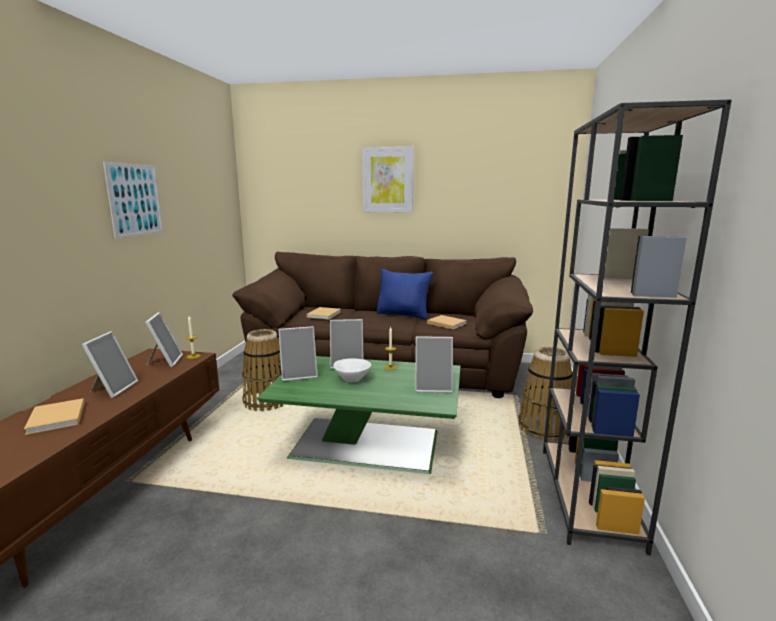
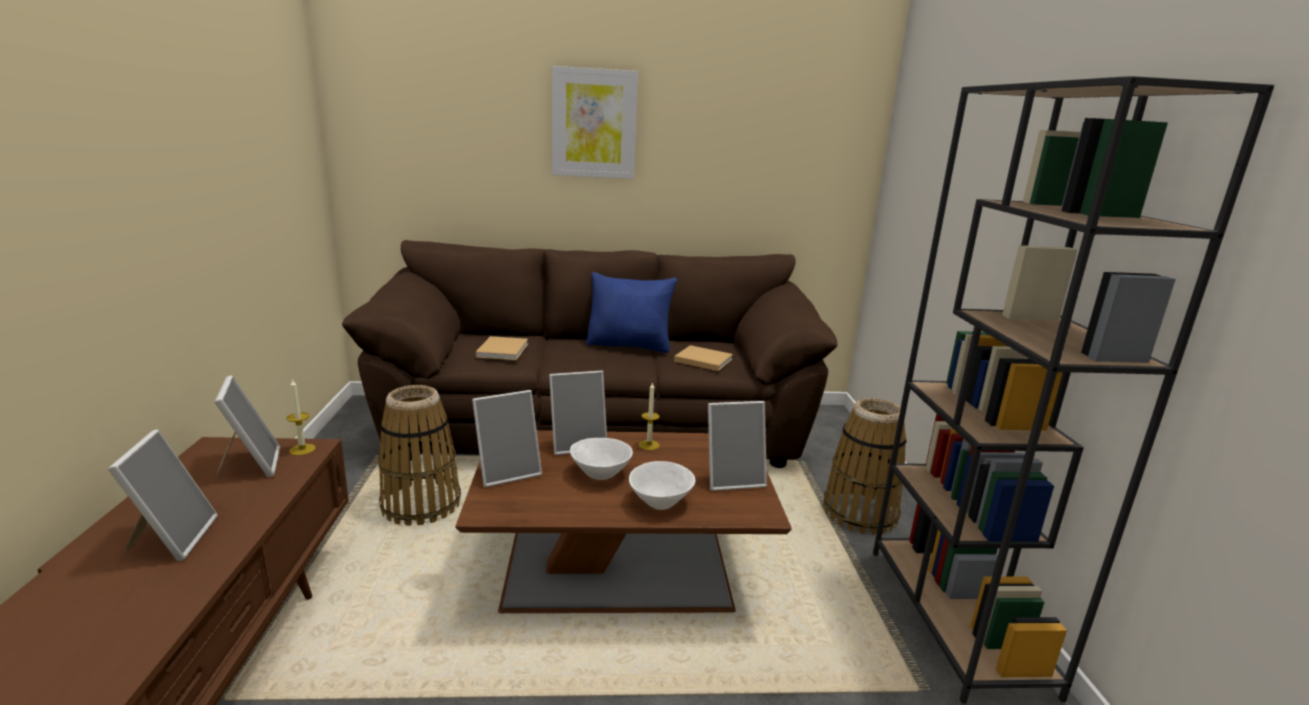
camera: 15 degrees left, 5 degrees up
(56, 419) = (78, 626): beige book -> none
(135, 200) = (156, 157): picture -> none
(369, 444) = (622, 569): green coffee table -> brown coffee table
(379, 395) = (659, 502): none -> white bowl

